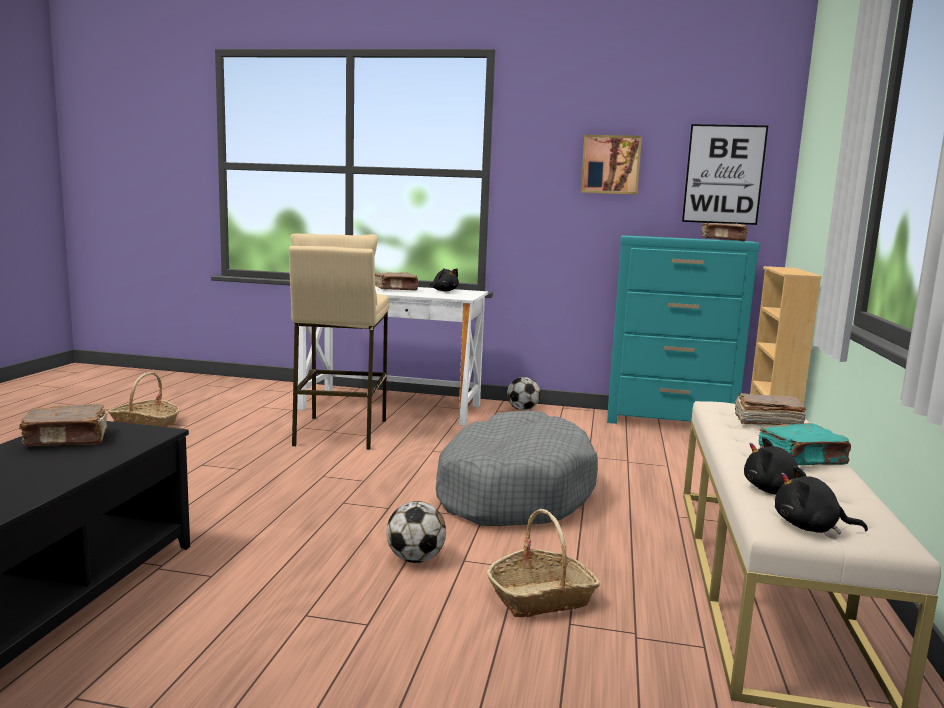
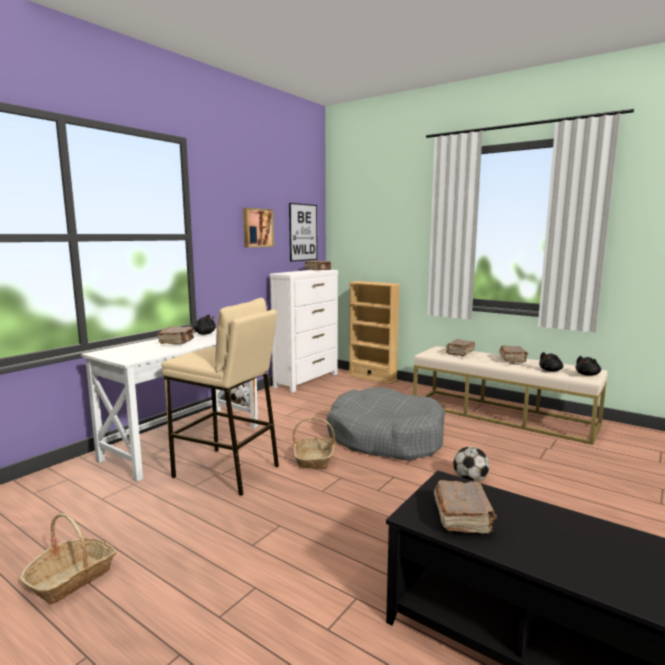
camera: 65 degrees left, 0 degrees up
(541, 598) = (516, 458): basket -> basket (315, 459)
(670, 423) = (307, 380): turquoise dresser -> white dresser
(802, 459) = (512, 359): turquoise book -> brown book

